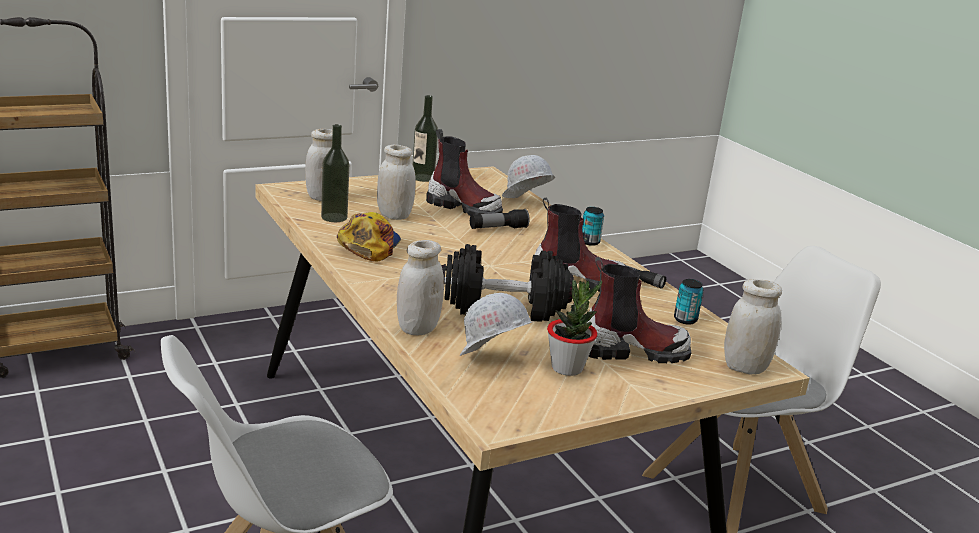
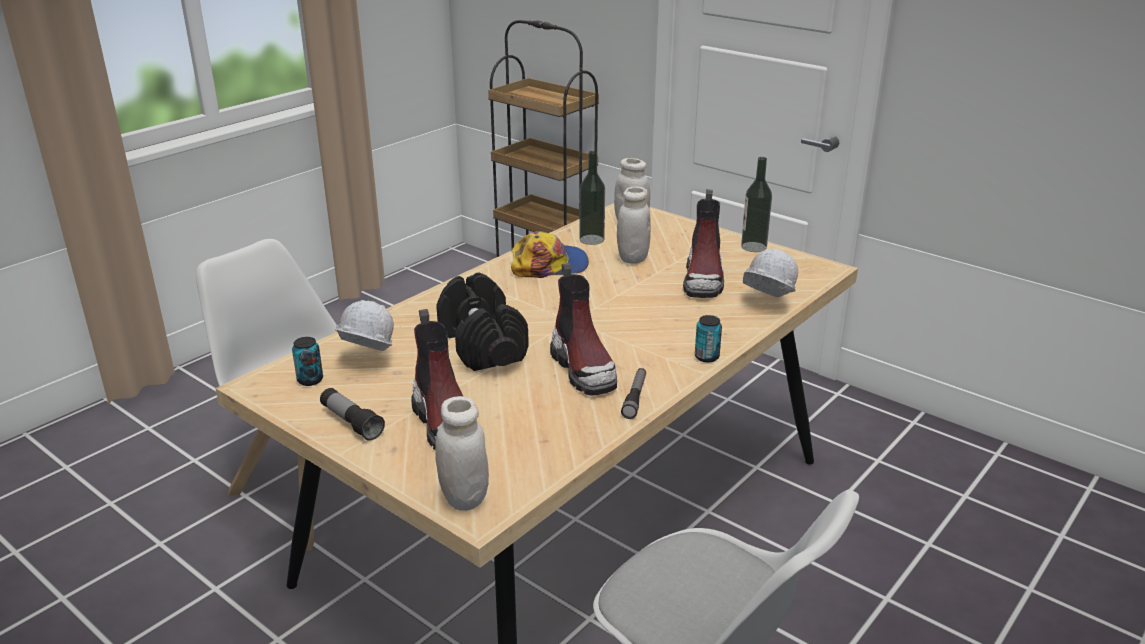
camera: 70 degrees right, 5 degrees up
(417, 328) = (403, 320): white jar -> none
(498, 228) = (672, 306): flashlight -> flashlight (351, 423)
(567, 368) = (381, 397): potted plant -> none
(685, 320) = (555, 444): can -> can (310, 380)

